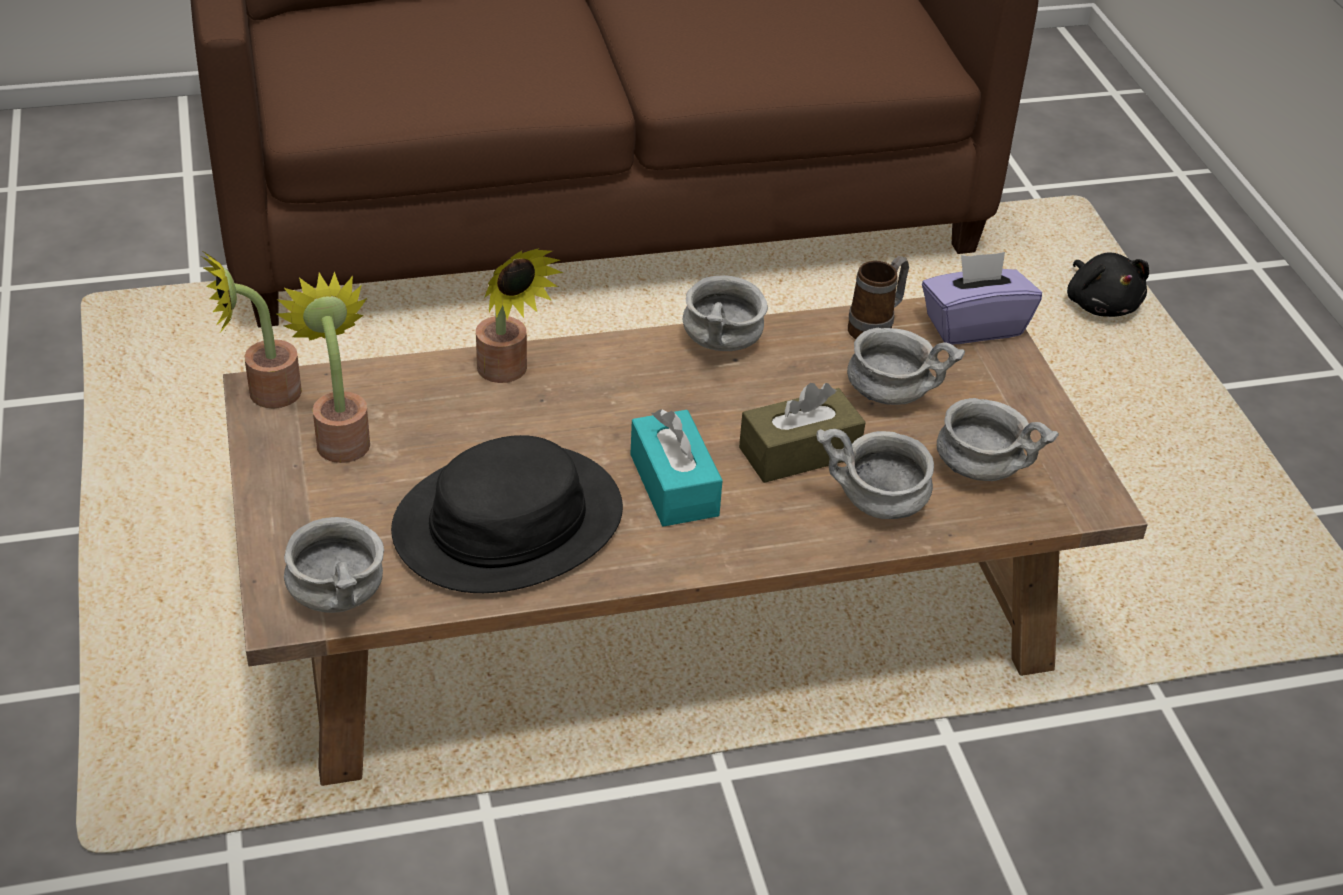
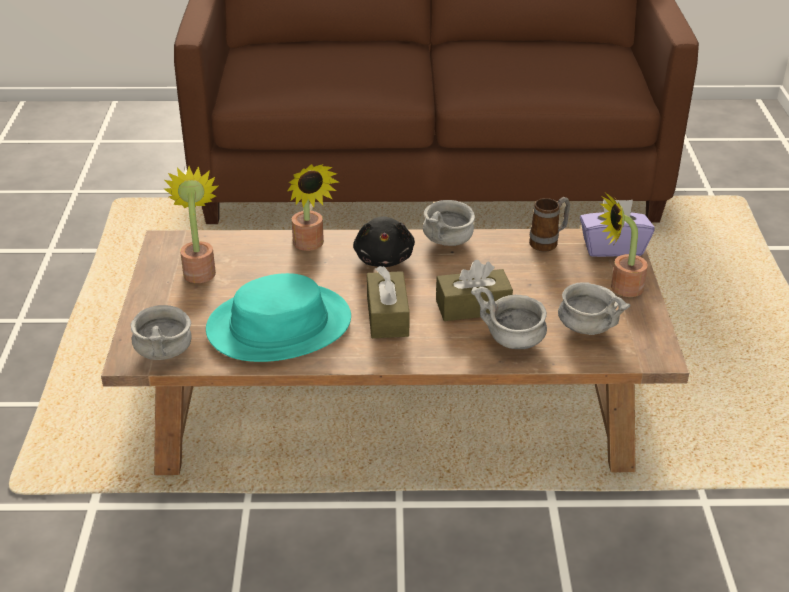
camera: 15 degrees right, 5 degrees down
(264, 394) = (165, 243): potted plant -> potted plant (620, 288)
(507, 521) = (279, 325): black hat -> turquoise hat
(674, 485) = (387, 316): turquoise tissue box -> brown tissue box
(890, 394) = (544, 280): grey bowl -> none
(1101, 304) = (735, 260): black plush toy -> black plush toy (384, 258)

